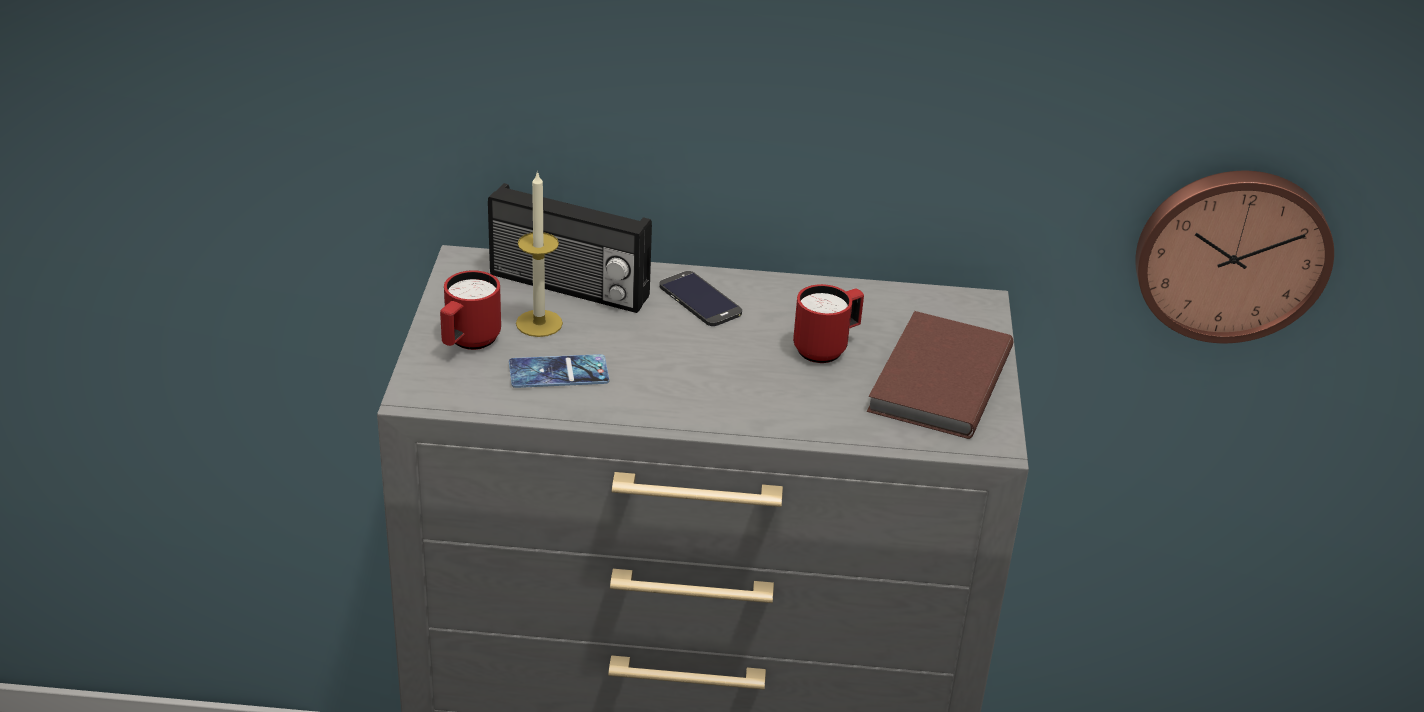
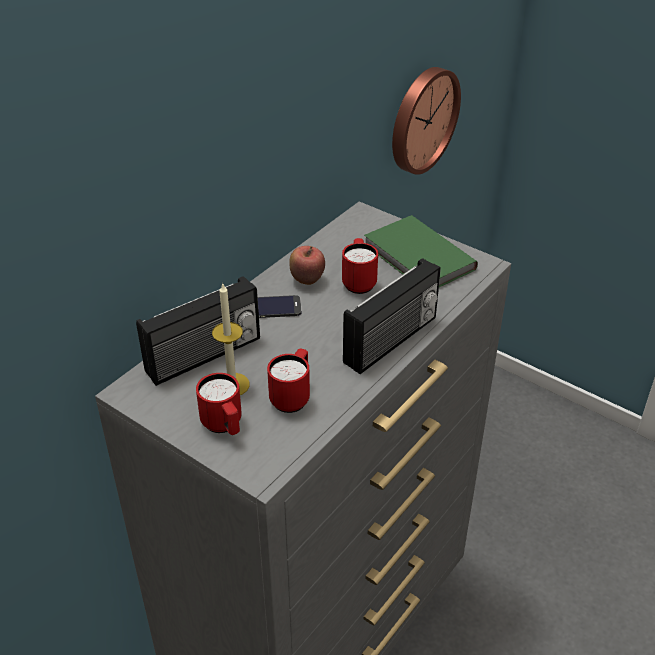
camera: 55 degrees left, 5 degrees up
(558, 372) = (292, 397): phone -> red mug
(736, 414) = (392, 341): none -> radio
(783, 308) = (307, 280): none -> apple
(936, 380) = (418, 258): brown book -> green book

